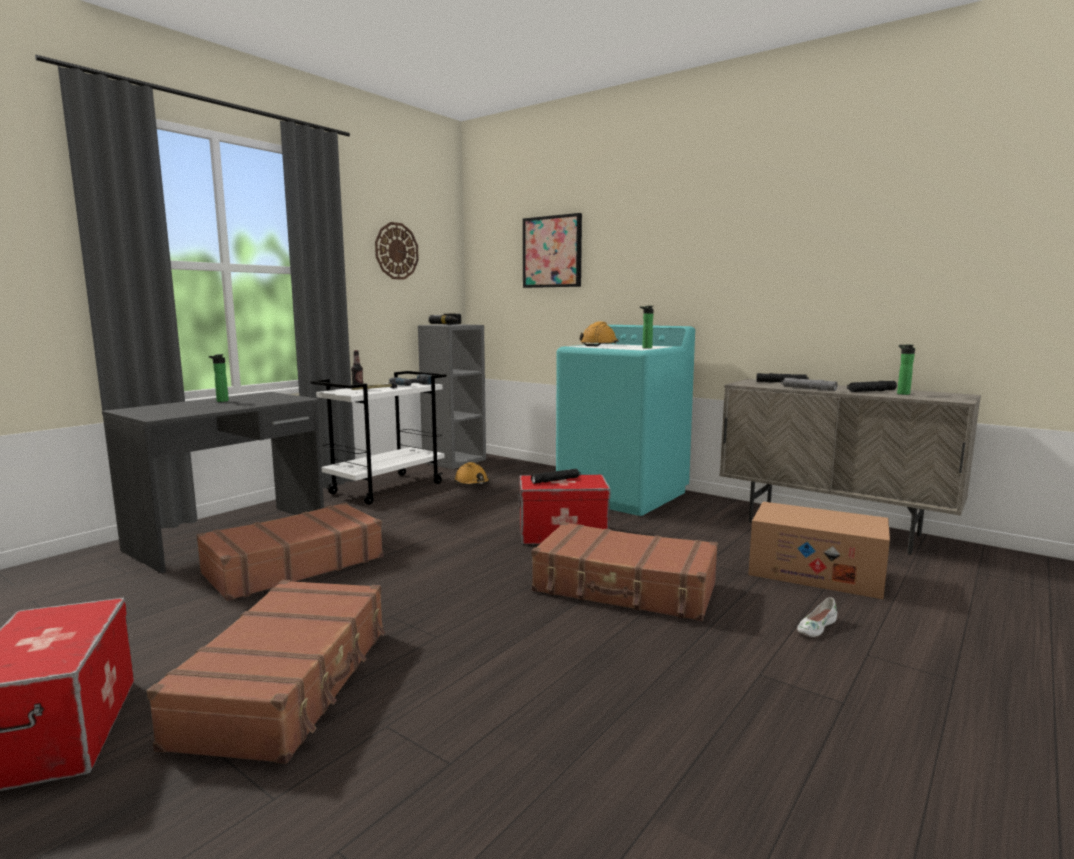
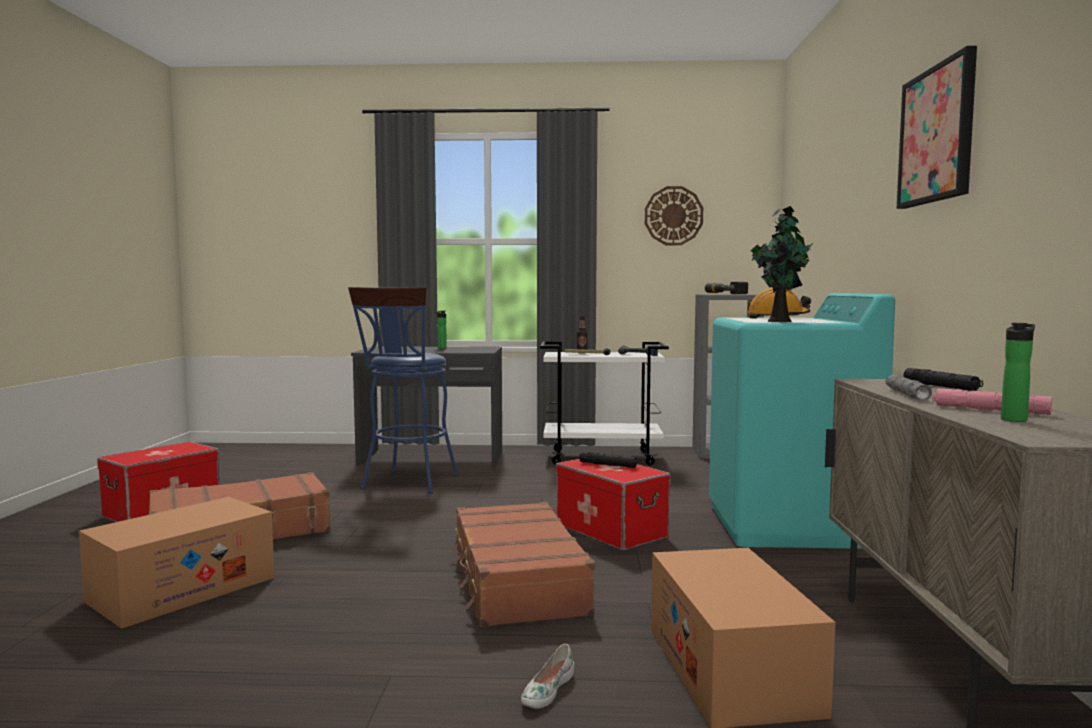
camera: 55 degrees right, 5 degrees down
(293, 565) = (407, 483): brown suitcase -> blue stool
(441, 752) = (182, 589): none -> cardboard box
(472, 483) = (677, 473): orange hard hat -> none
(552, 252) = (821, 201): picture -> picture (937, 135)
(645, 348) = (779, 321): bottle -> potted plant
(815, 627) = (547, 690): white shoe -> white shoe turned 75 degrees counterclockwise
(871, 391) = (989, 410): black flashlight -> pink flashlight

